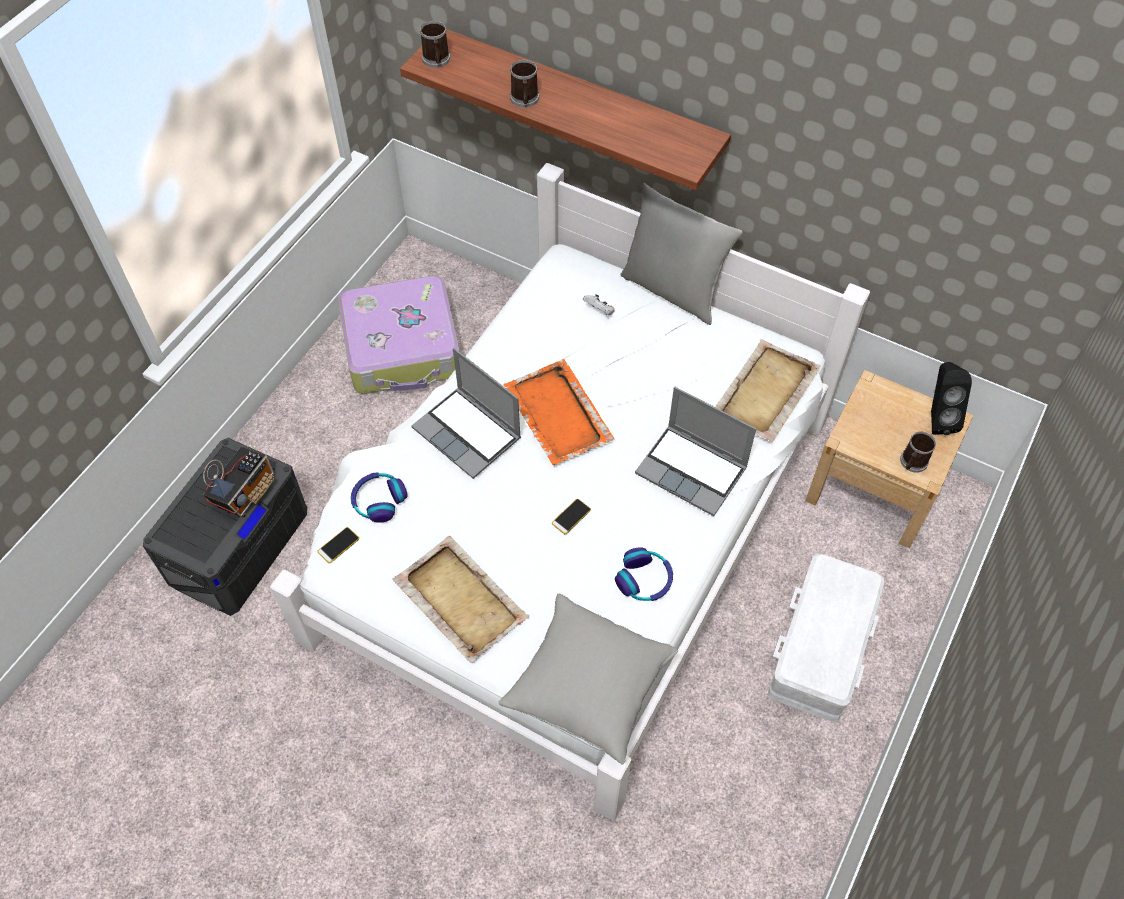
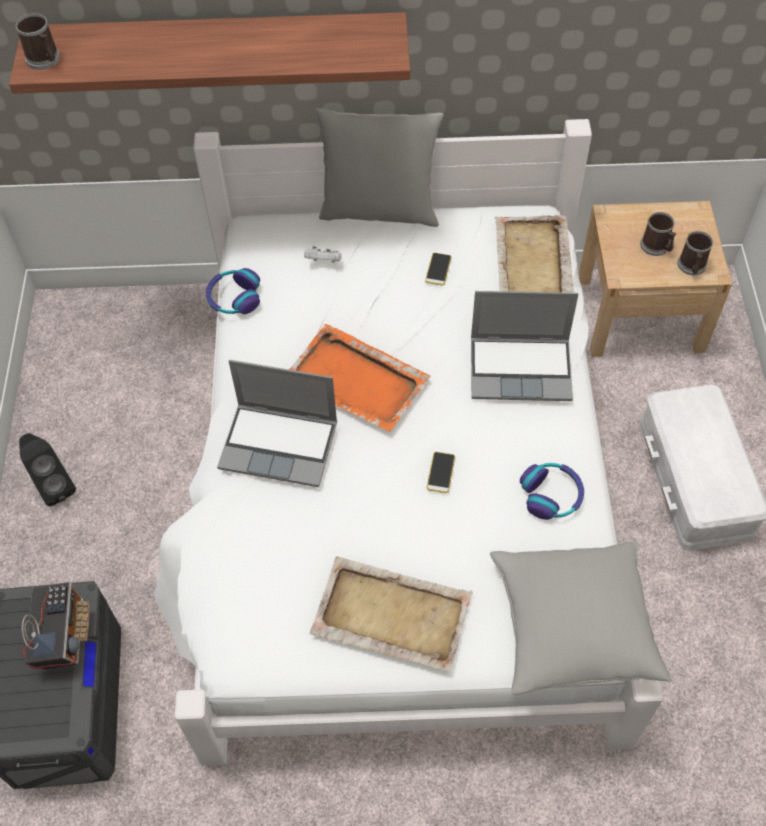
camera: 30 degrees left, 0 degrees up
(338, 545) = (224, 631): phone -> phone (438, 269)
(379, 500) = (234, 562): headphones -> headphones (234, 298)
(403, 348) = (108, 405): suitcase -> none
(524, 100) = (173, 61): mug -> mug (657, 247)
(937, 418) = (683, 218): black speaker -> black speaker (53, 486)

